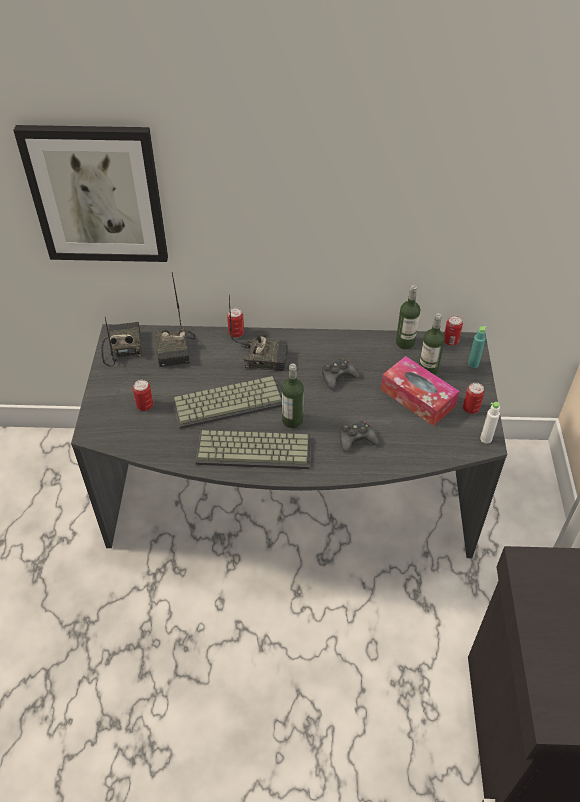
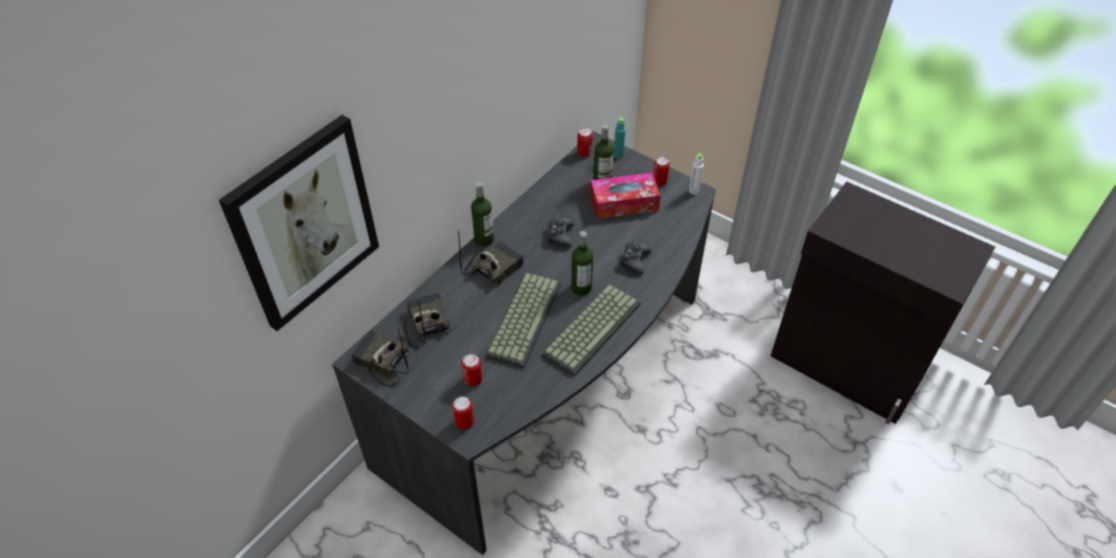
camera: 55 degrees left, 0 degrees up
(176, 350) = (425, 324): radio -> radio turned 135 degrees counterclockwise
(236, 333) = (446, 272): can -> can (464, 422)
(405, 343) = (561, 178): bottle -> bottle (484, 239)

